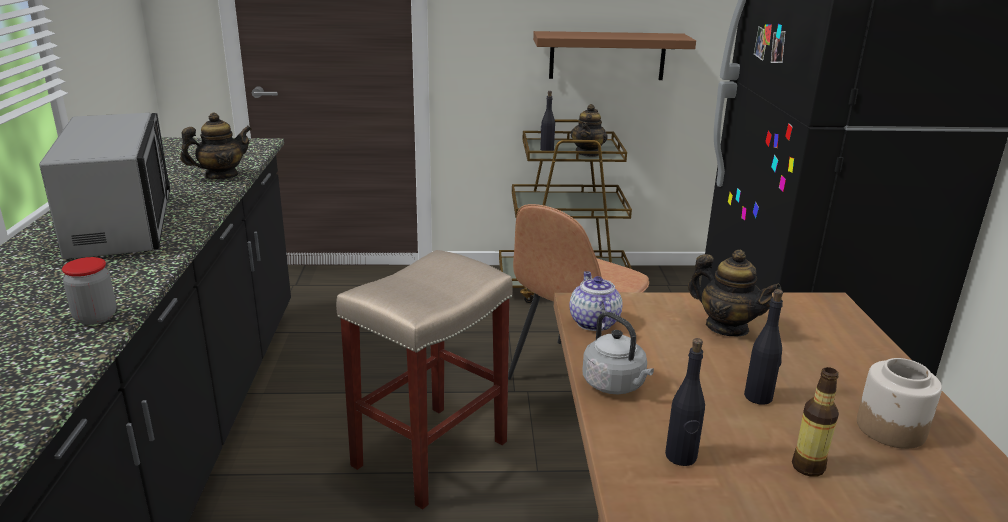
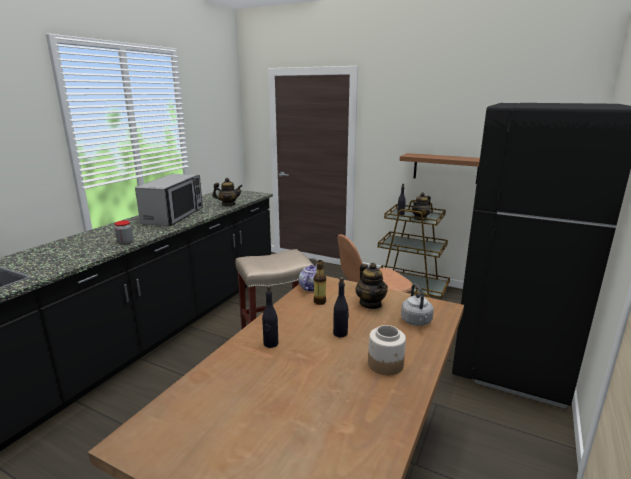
camera: 30 degrees right, 5 degrees down
(615, 385) = (284, 312): grey kettle -> grey kettle (417, 322)
(807, 467) = (319, 365): bottle -> bottle (319, 302)

